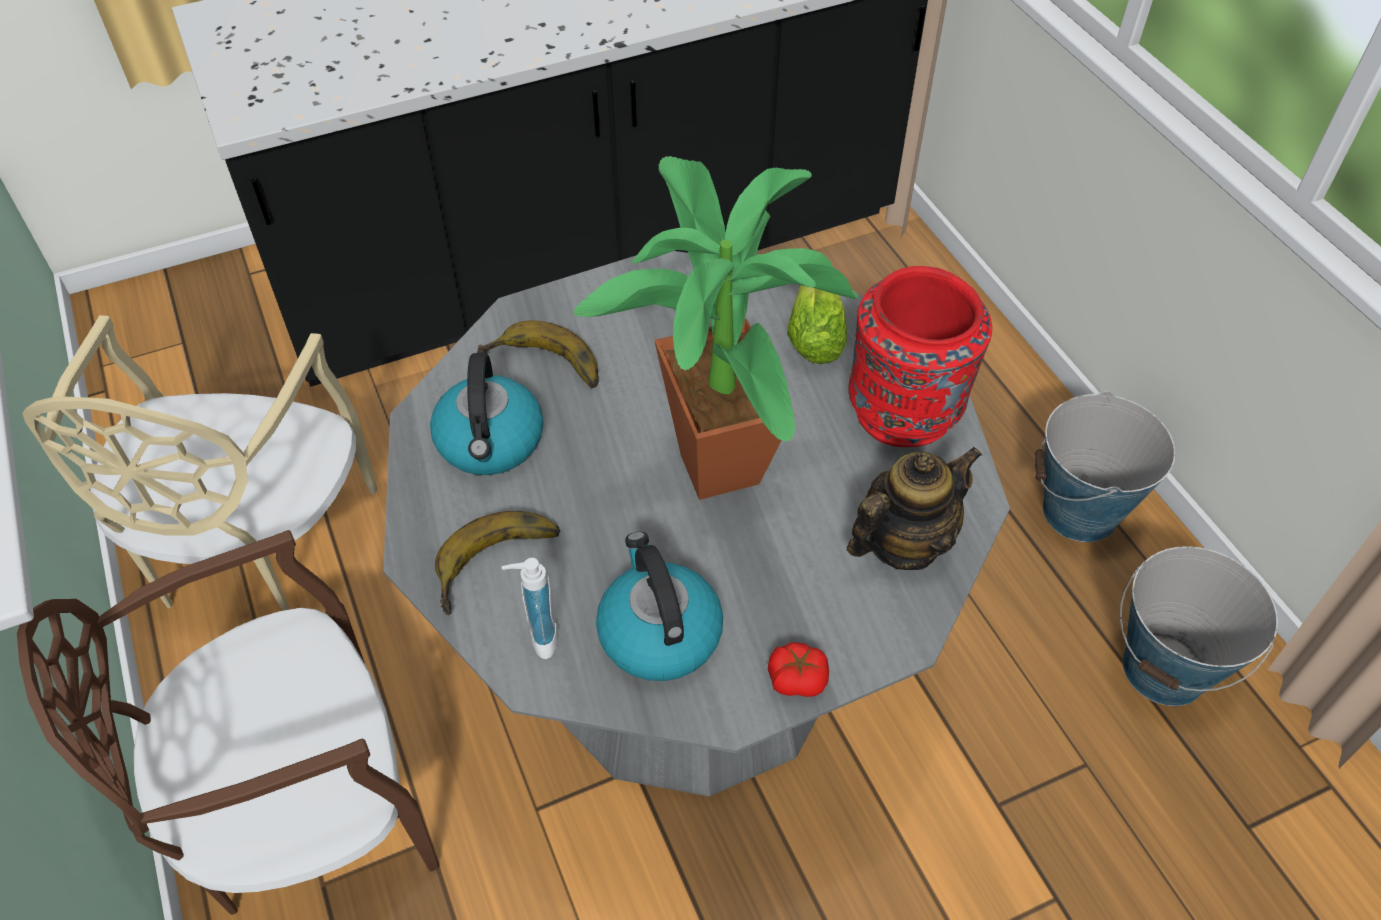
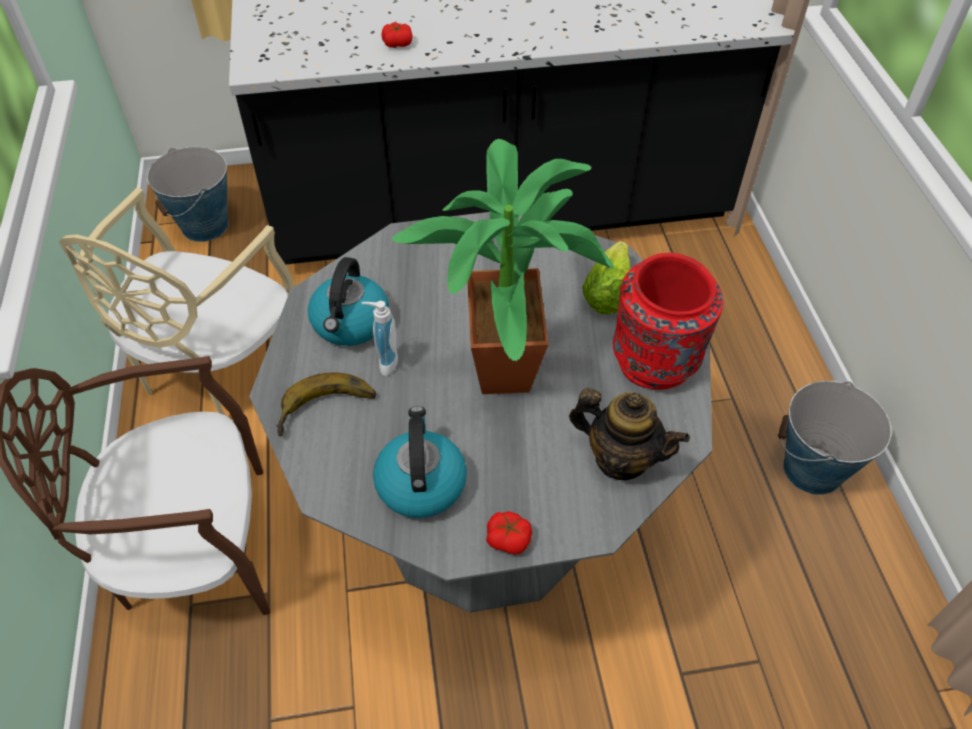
camera: 15 degrees right, 0 degrees up
(438, 52) = (397, 43): none -> tomato
(538, 637) = (336, 465): soap dispenser -> soap dispenser (384, 362)
(541, 369) = (402, 279): banana -> none
(903, 543) = (621, 458): teapot -> teapot turned 45 degrees clockwise
(1164, 669) = (844, 605): bucket -> bucket (205, 226)

